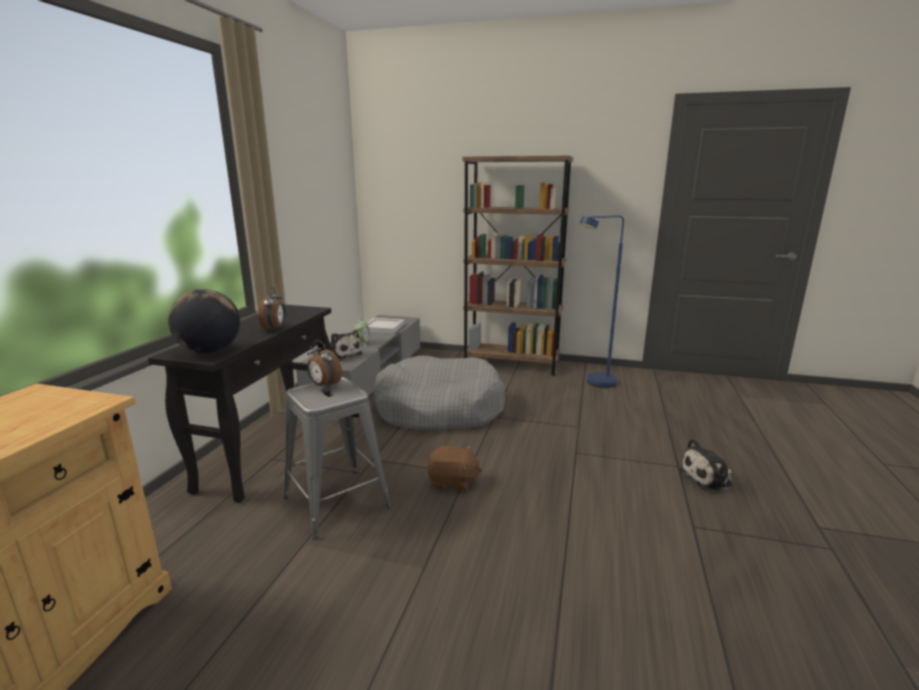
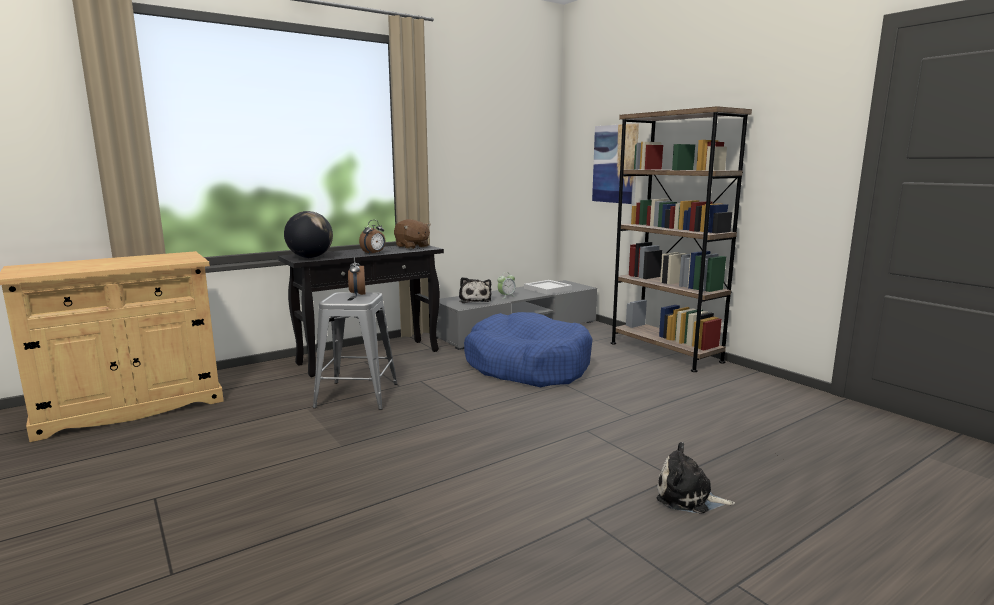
camera: 40 degrees right, 5 degrees down
(430, 201) = (615, 164): none -> picture
(439, 409) = (527, 366): grey dog bed -> blue dog bed
(452, 482) = (447, 412): brown plush toy -> brown plush toy (412, 246)
(595, 383) = (729, 390): blue floor lamp -> none

